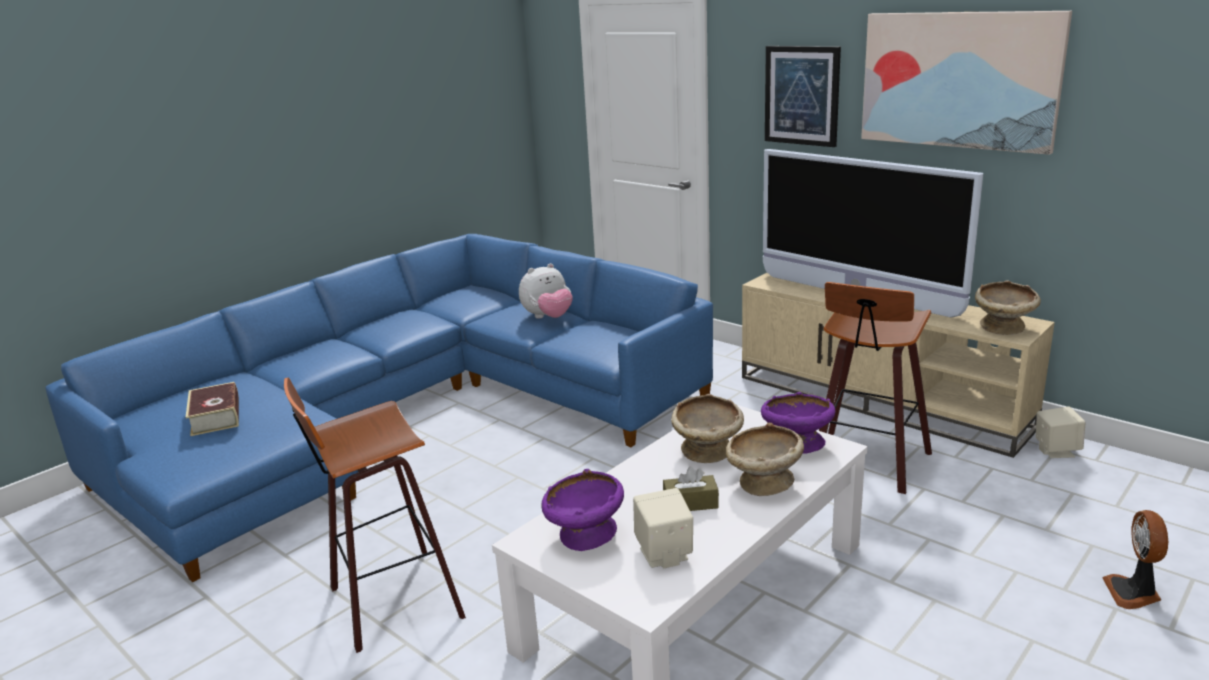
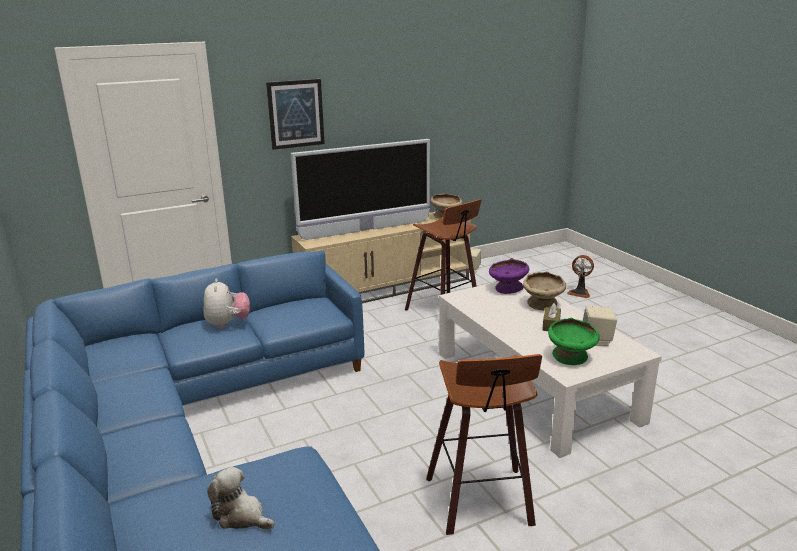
camera: 70 degrees left, 0 degrees up
(216, 417) = (241, 516): book -> plush toy
(585, 537) = (571, 358): purple bowl -> green bowl
(708, 452) = (499, 310): beige bowl -> none
(959, 80) = (391, 92): picture -> none

